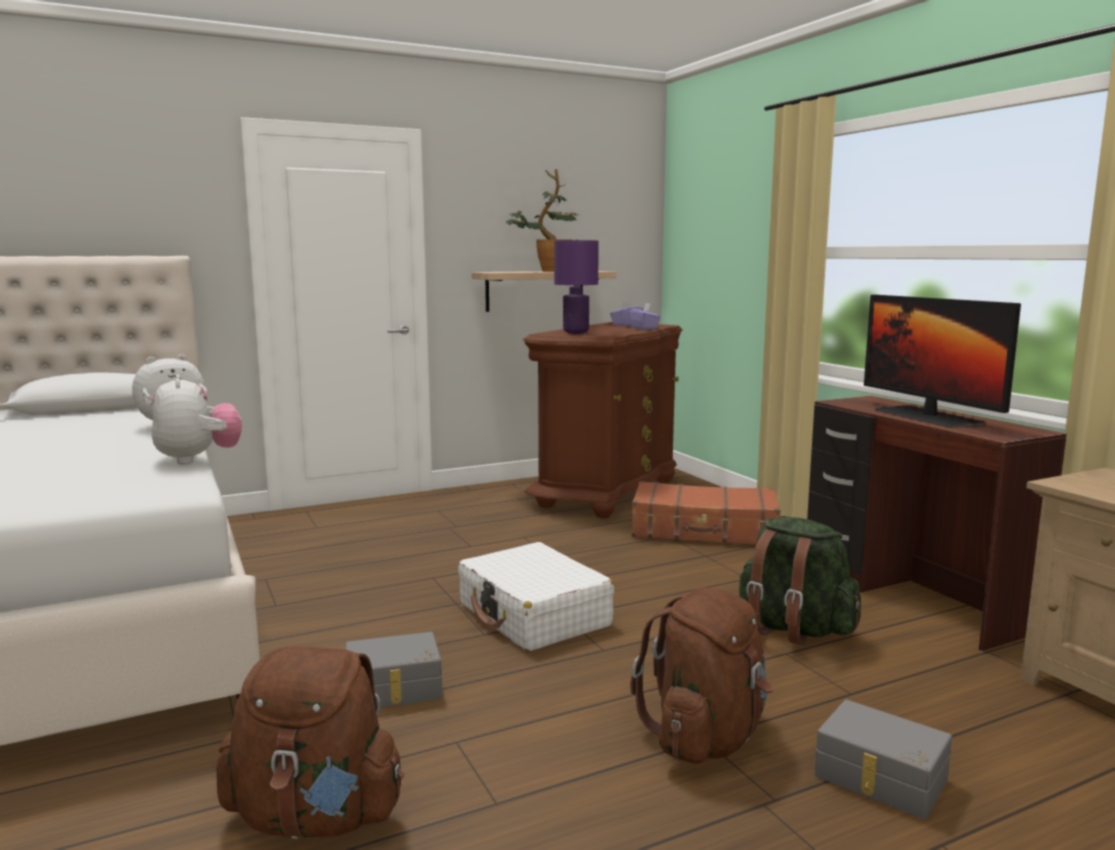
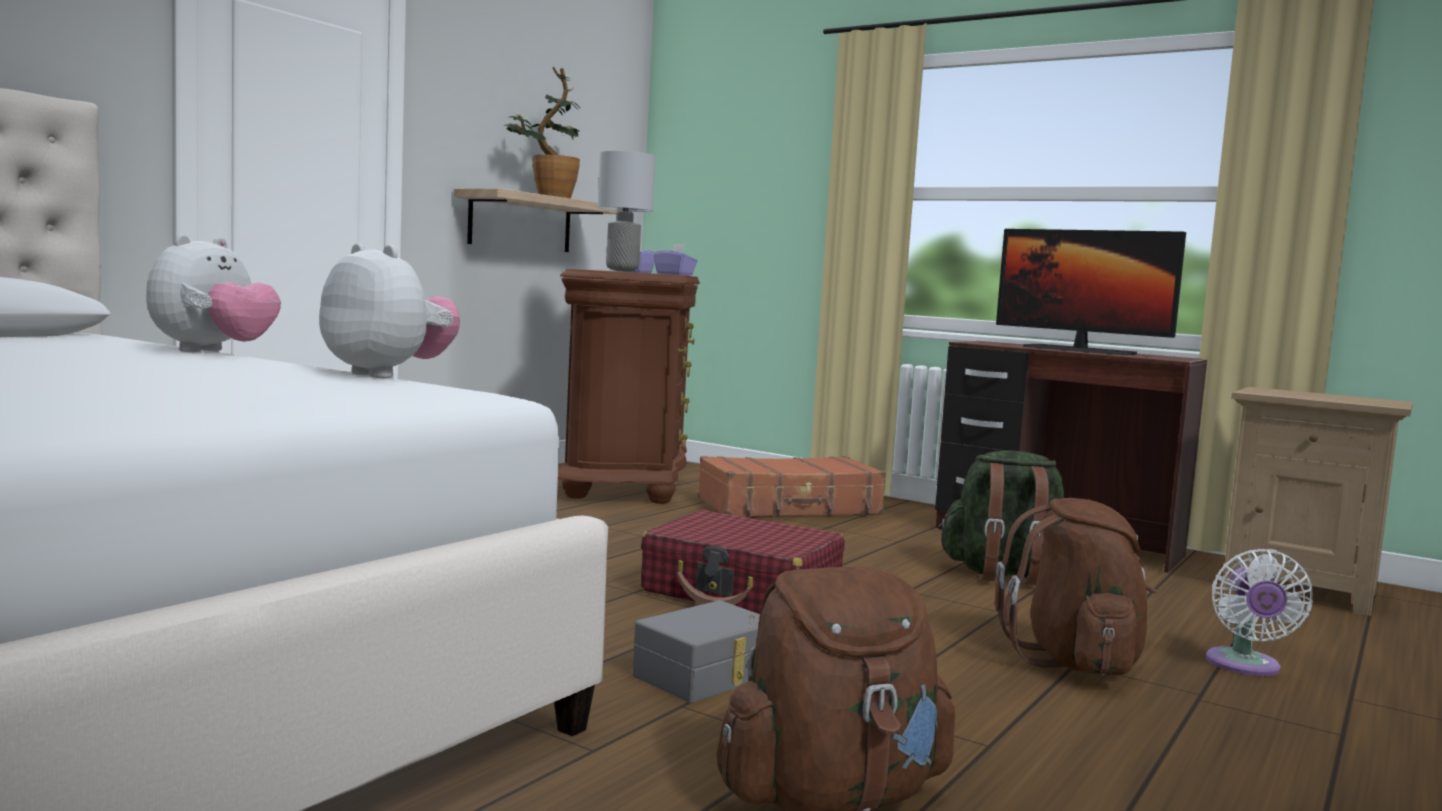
camera: 30 degrees left, 5 degrees down
(534, 615) = (742, 592): white suitcase -> red suitcase
(576, 333) = (622, 271): purple table lamp -> grey table lamp
(879, 779) = (1244, 666): grey storage box -> white fan

